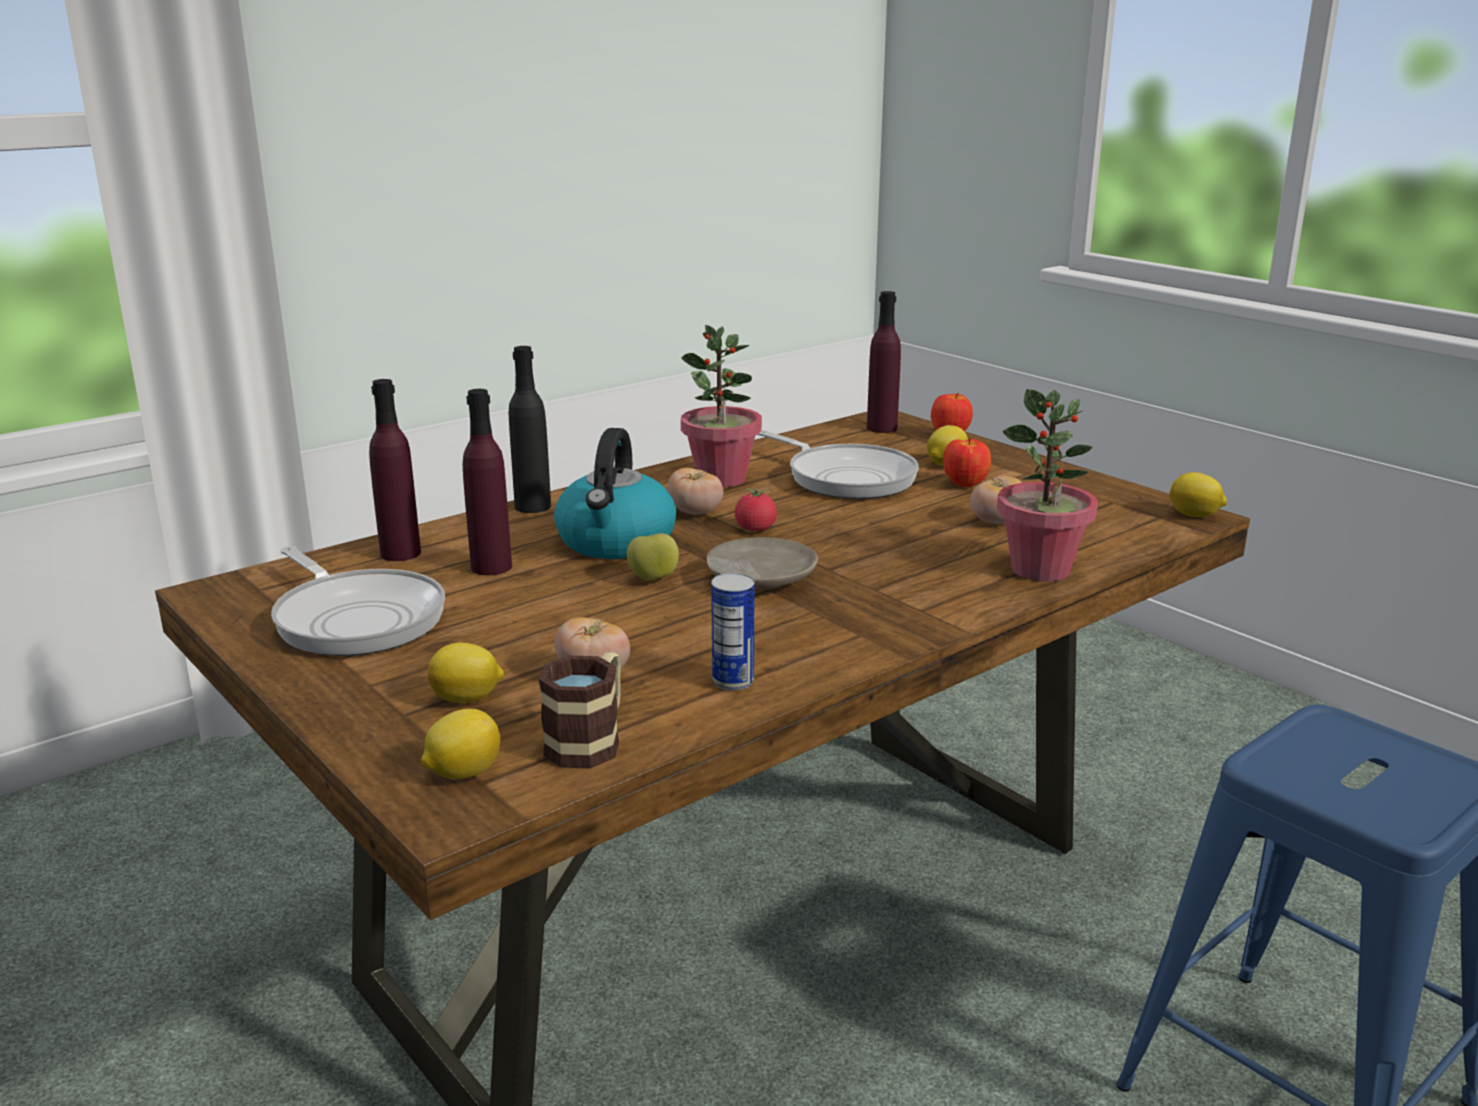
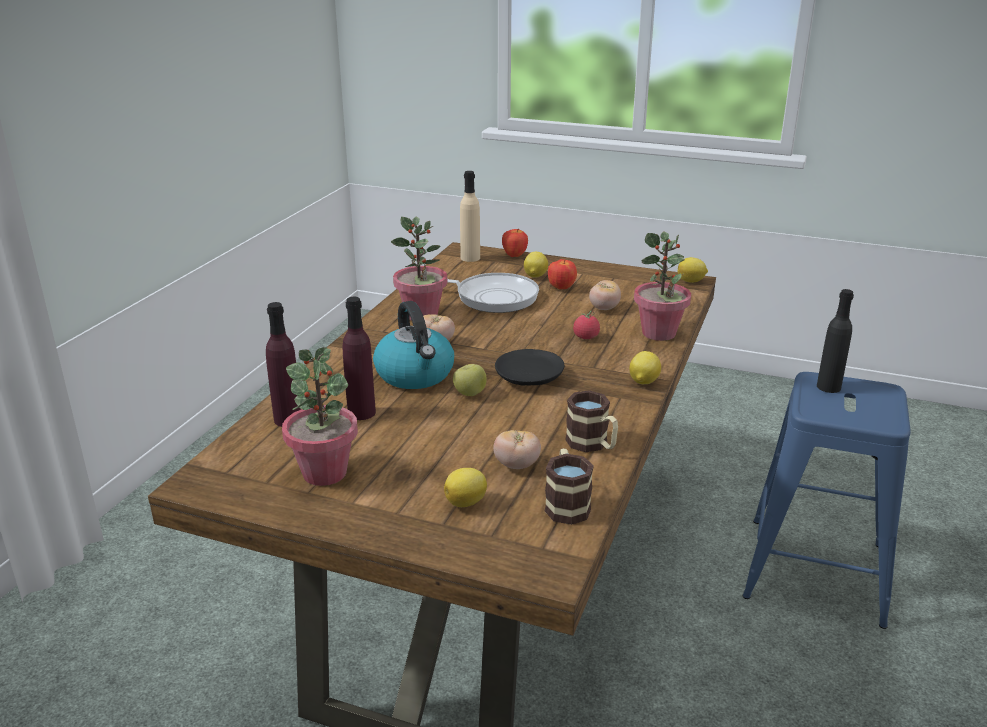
camera: 30 degrees left, 5 degrees up
(357, 618) = (325, 473): frying pan -> potted plant
(462, 773) = (525, 547): lemon -> lemon (643, 382)
(533, 506) = (329, 363): black bottle -> black bottle (828, 387)
(733, 681) = (592, 445): can -> mug
(755, 529) = (484, 345): tomato -> tomato (586, 337)
(760, 579) = (528, 377): beige plate -> black plate
(882, 428) = (470, 258): purple bottle -> beige bottle

